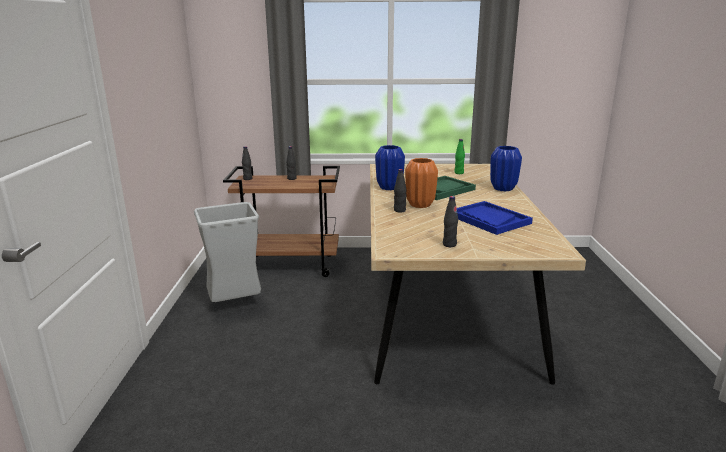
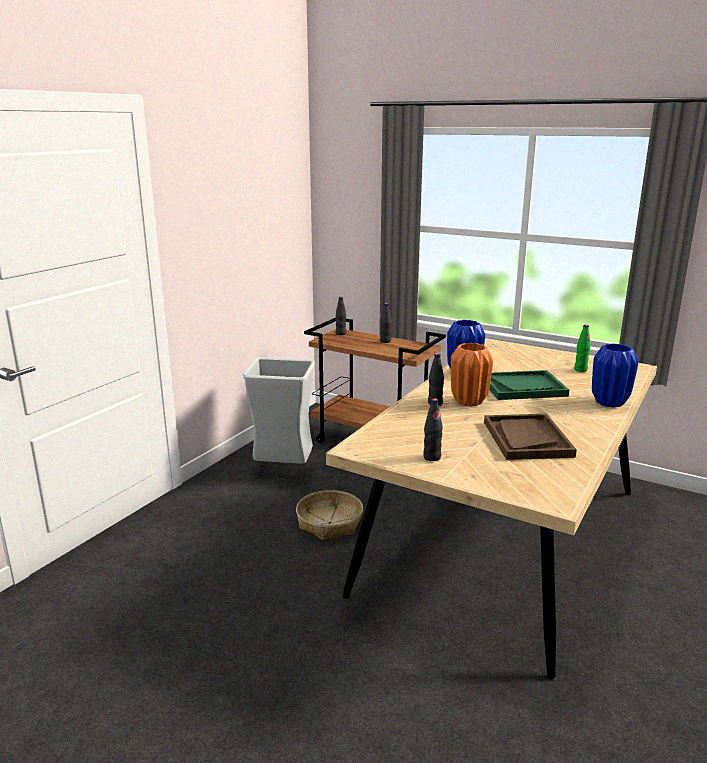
camera: 30 degrees right, 0 degrees up
(313, 334) = (329, 523): none -> basket
(489, 219) = (526, 439): blue tray -> brown tray

